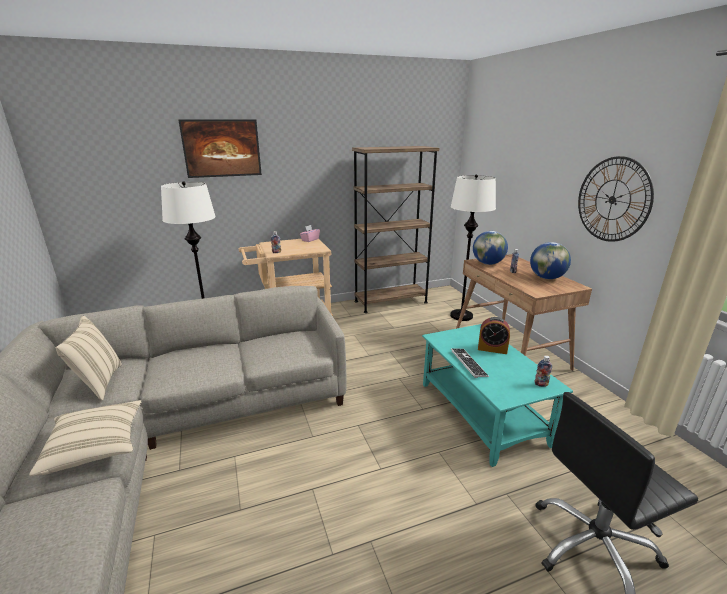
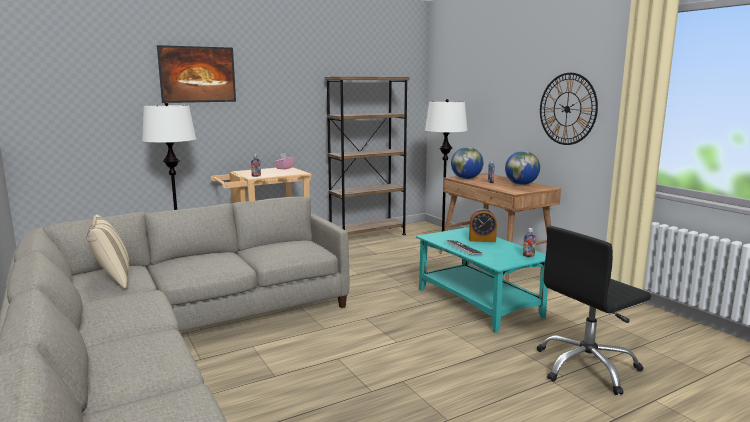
camera: 10 degrees left, 10 degrees down
(96, 447) = (144, 312): beige pillow -> none

